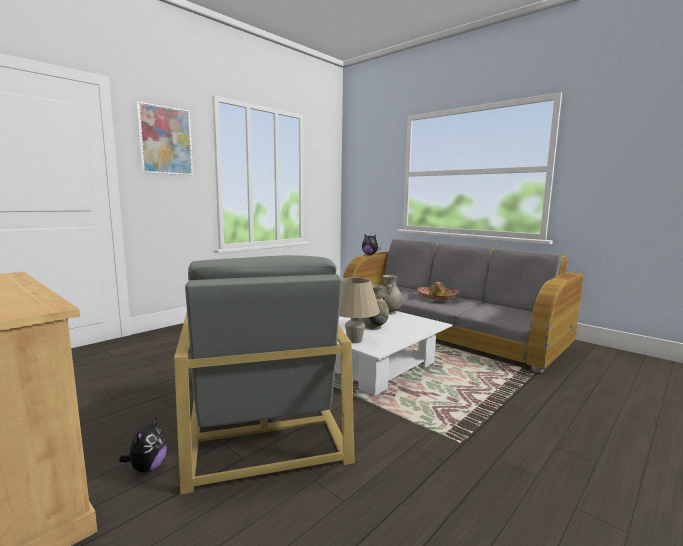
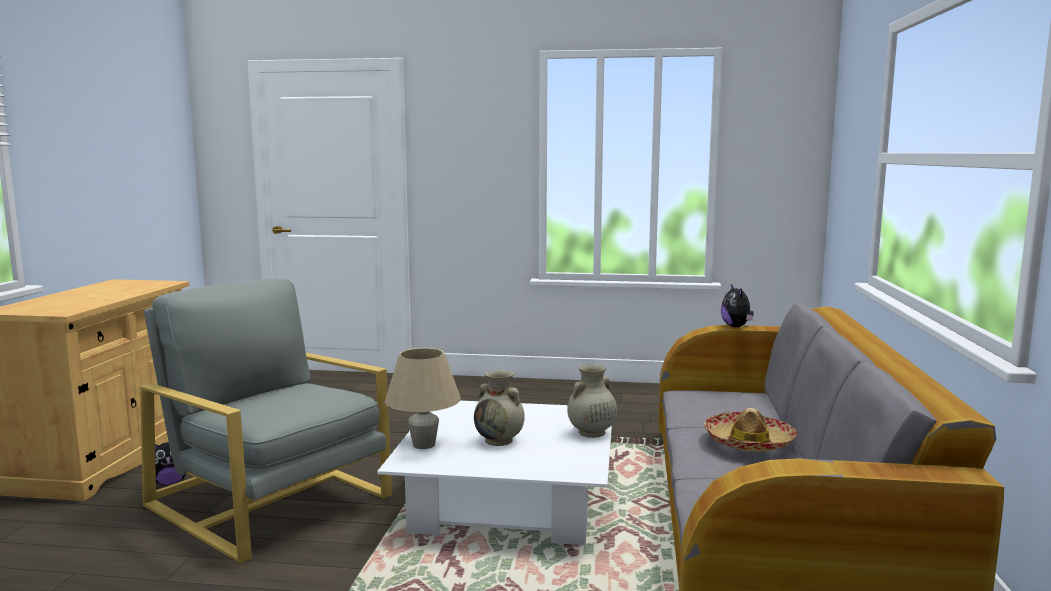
camera: 55 degrees right, 0 degrees up
(166, 140) = (466, 126): picture -> none
(264, 427) = (271, 501): grey armchair -> grey armchair turned 90 degrees clockwise

